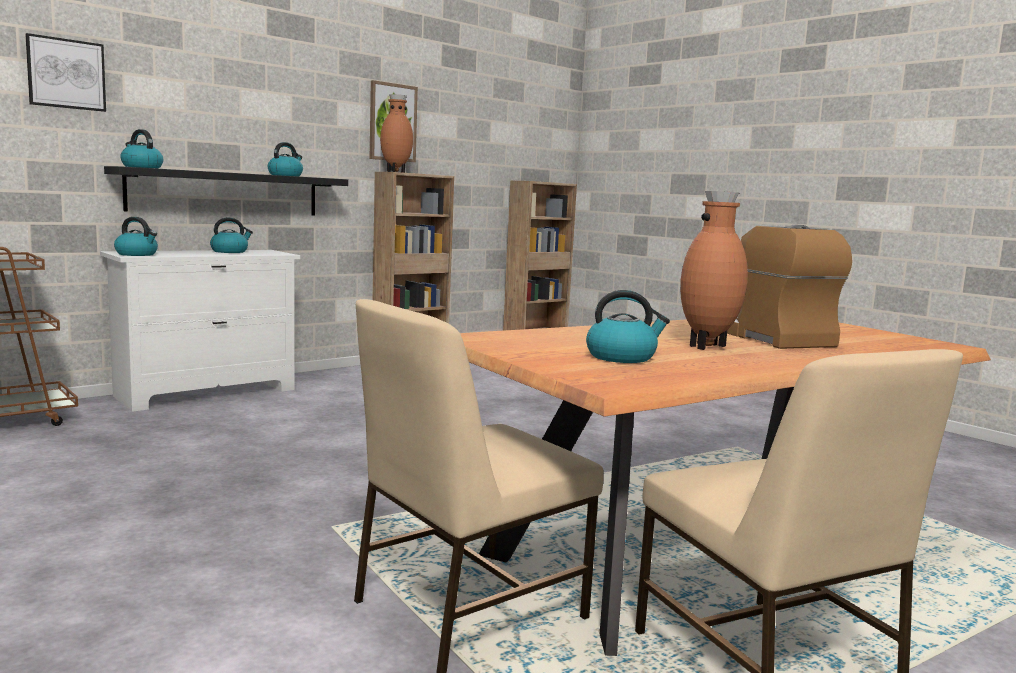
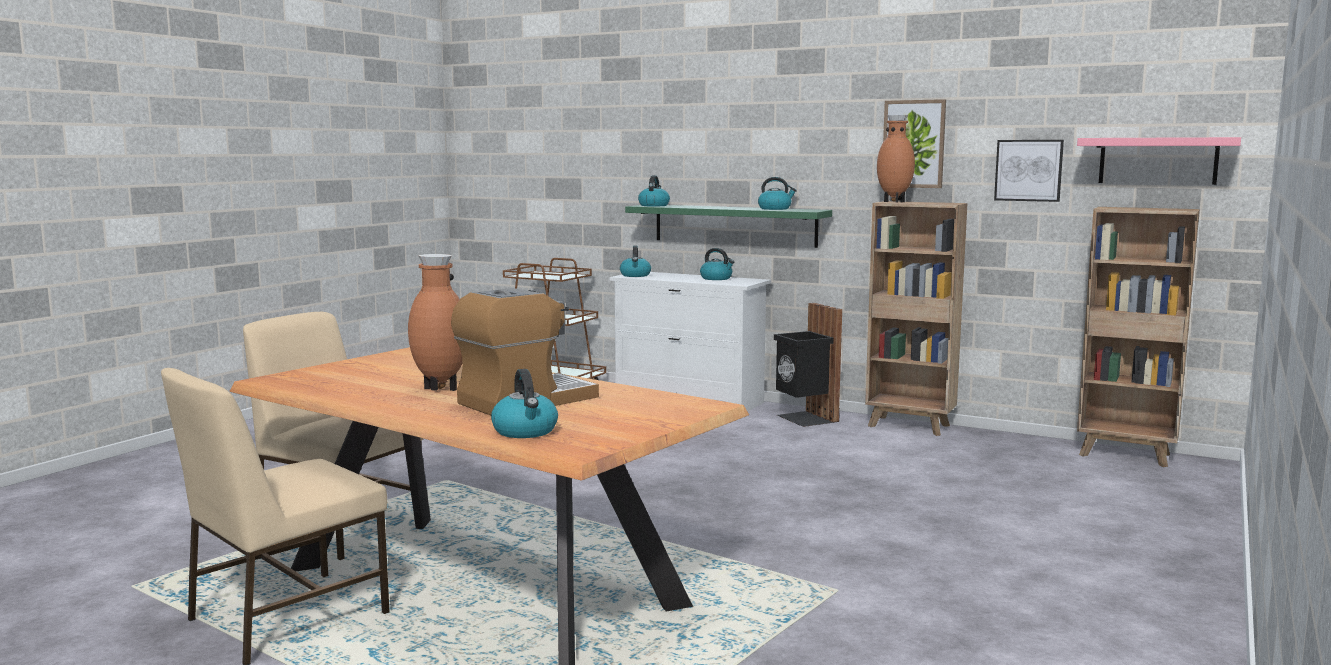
camera: 70 degrees right, 0 degrees up
(66, 74) = (625, 136): picture -> picture (1028, 170)
(226, 193) = (734, 225): black shelf -> green shelf
(342, 378) = (805, 418): none -> black trash can
(532, 150) = (1158, 161): none -> pink shelf
(622, 357) = (367, 377): kettle -> kettle (525, 431)

